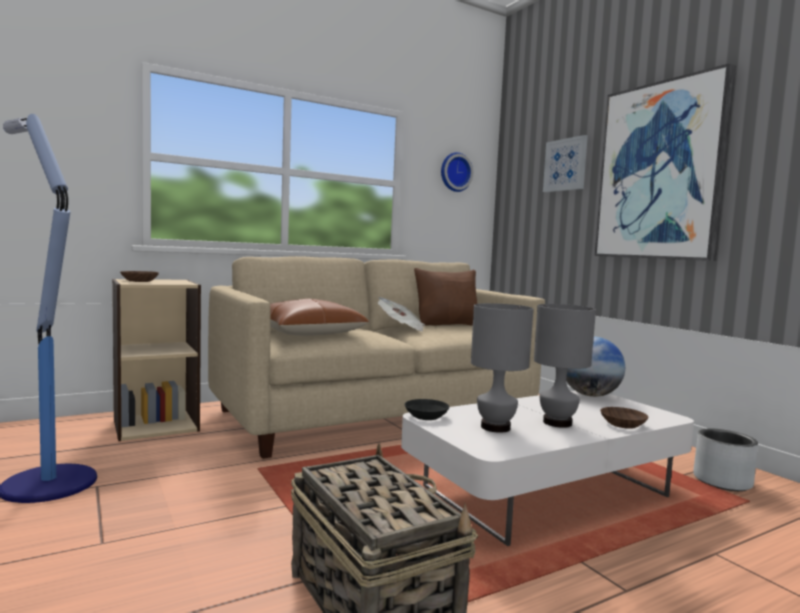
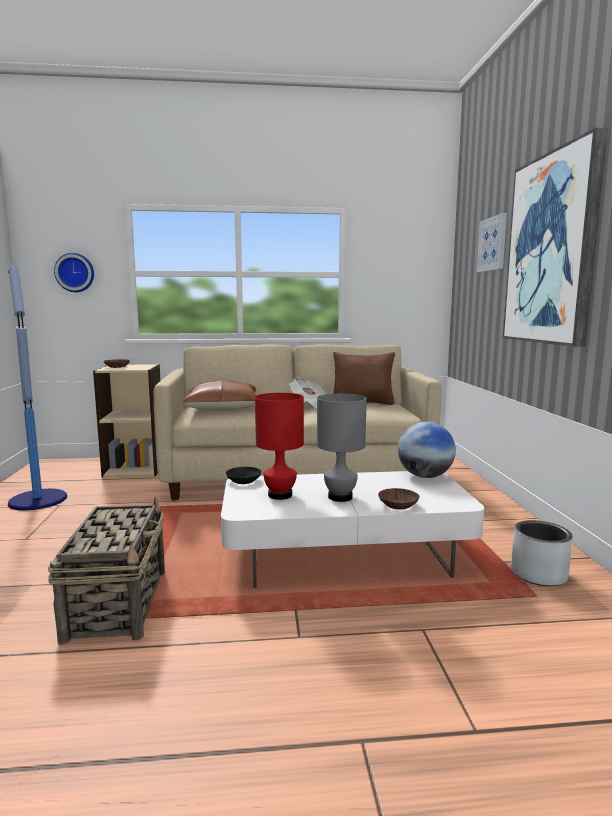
camera: 25 degrees right, 5 degrees up
(455, 172) = (404, 257): wall clock -> wall clock (75, 272)
(495, 427) = (279, 495): grey table lamp -> red table lamp

